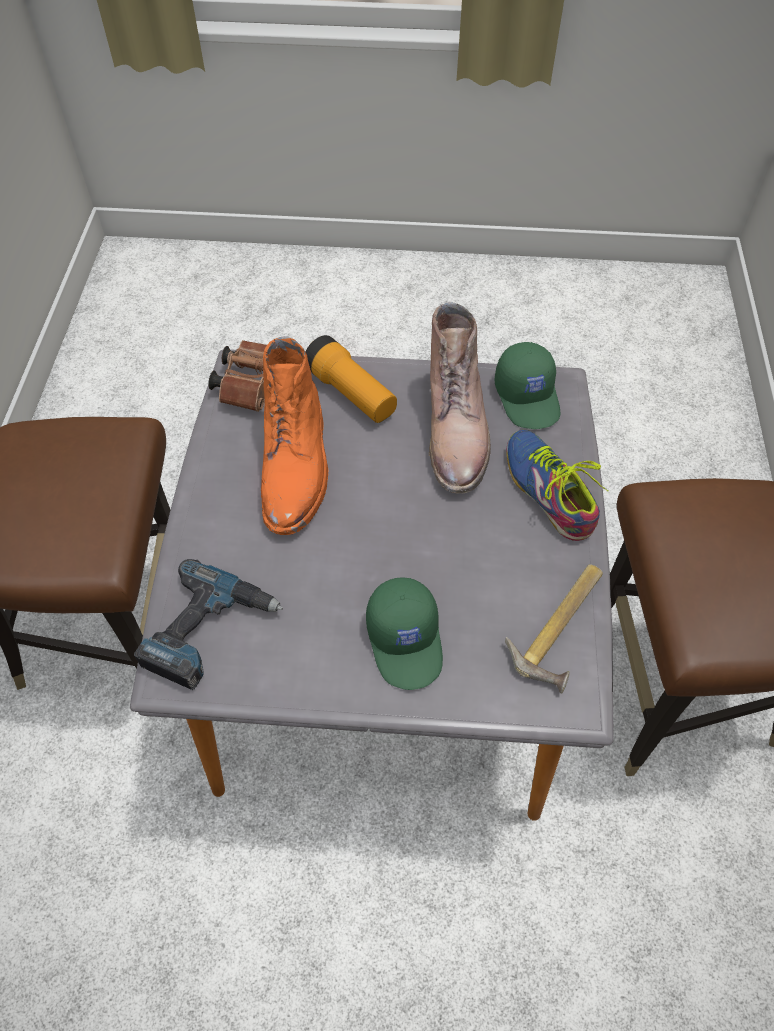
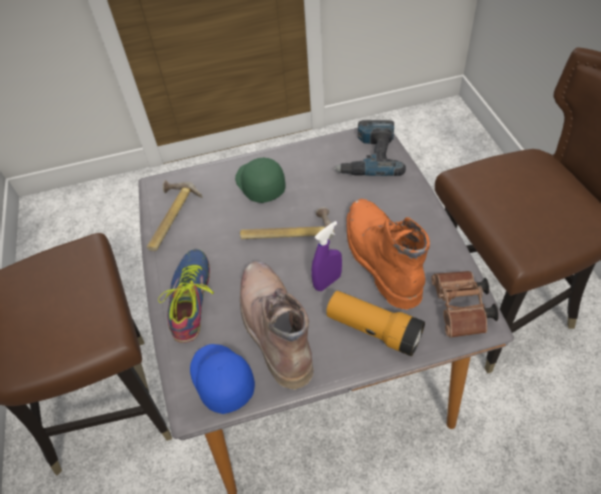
camera: 165 degrees right, 5 degrees down
(374, 457) = (327, 282): none -> purple spray bottle
(395, 539) = (287, 233): none -> hammer
(528, 397) = (220, 380): green cap -> blue cap
(548, 491) = (191, 299): shoe -> shoe turned 135 degrees counterclockwise

